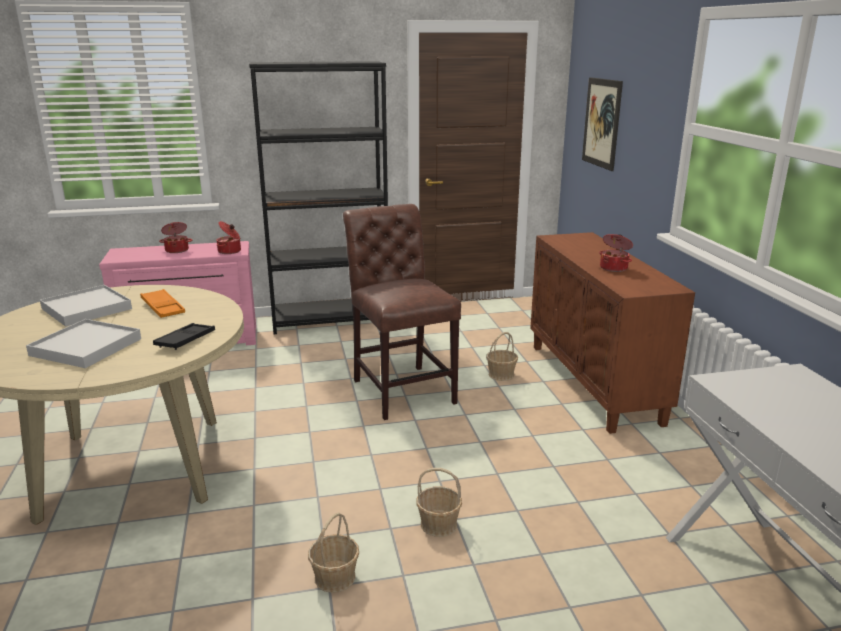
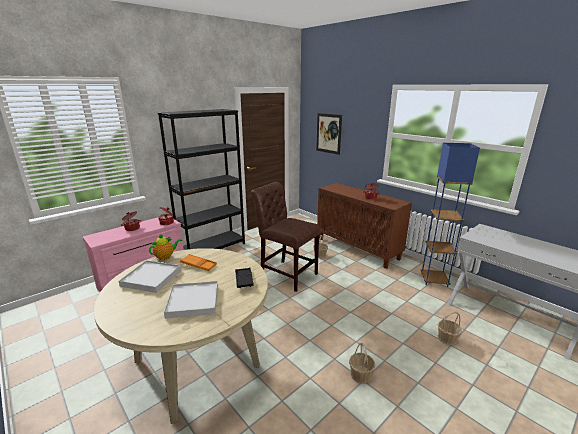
camera: 30 degrees left, 0 degrees up
(141, 289) = (166, 257): none -> teapot
(439, 524) = (372, 331): basket -> basket (447, 338)
(697, 486) = (434, 280): none -> blue floor lamp

